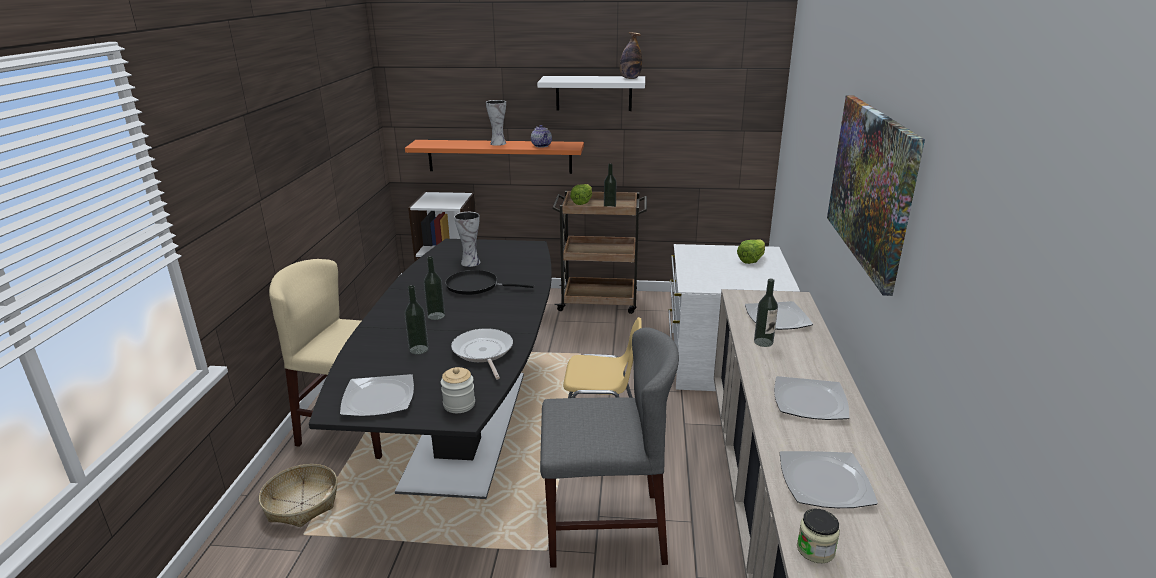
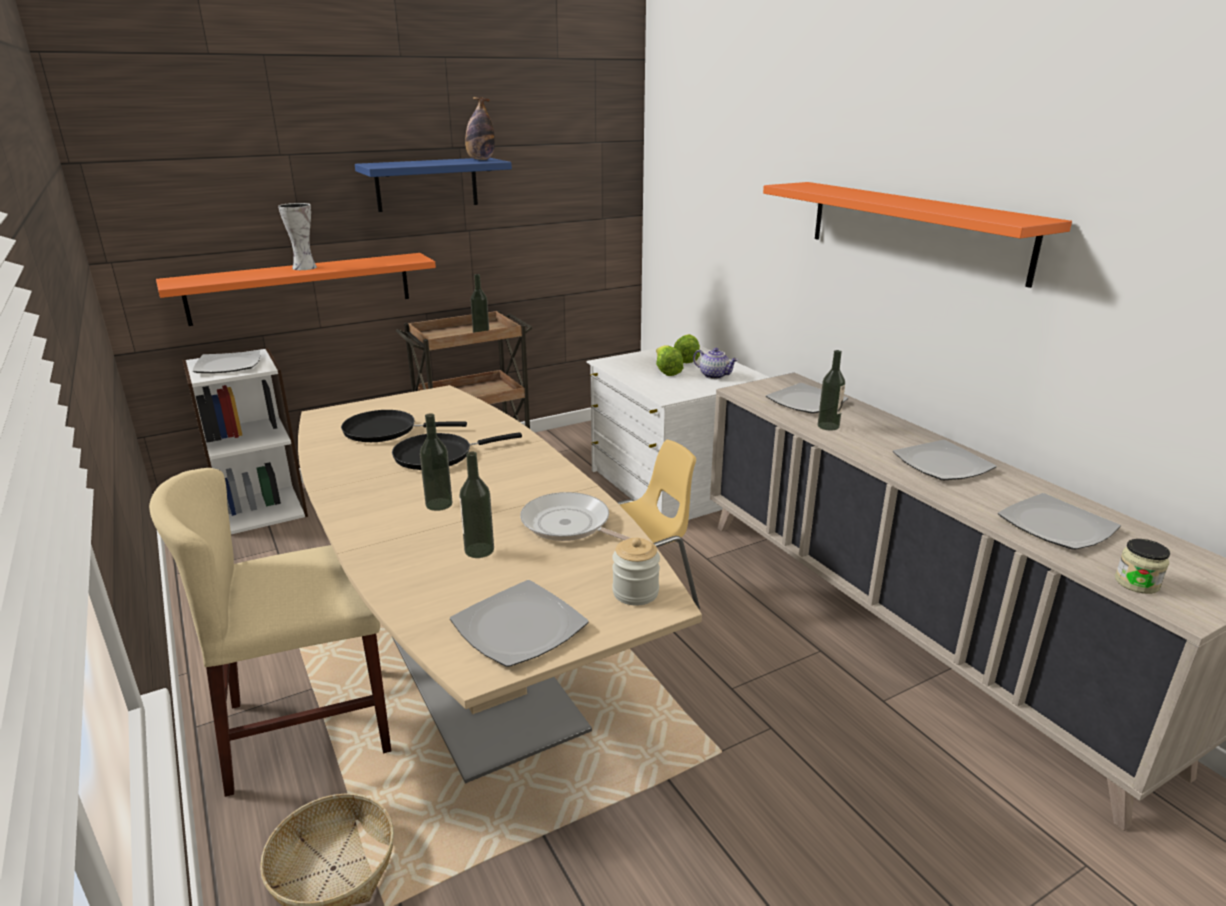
camera: 35 degrees left, 0 degrees up
(439, 200) = (227, 365): none -> plate
(468, 427) = (470, 659): black dining table -> beige dining table
(470, 262) = (385, 430): vase -> black frying pan
(542, 146) = (374, 262): teapot -> teapot (714, 375)
(582, 202) = (437, 333): lettuce -> lettuce (666, 371)
(593, 93) = (426, 184): white shelf -> blue shelf
(605, 529) = (753, 698): grey chair -> none
(871, 185) = (914, 229): picture -> orange shelf

